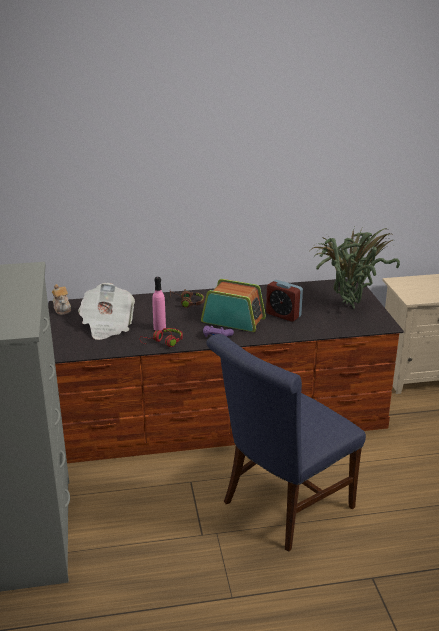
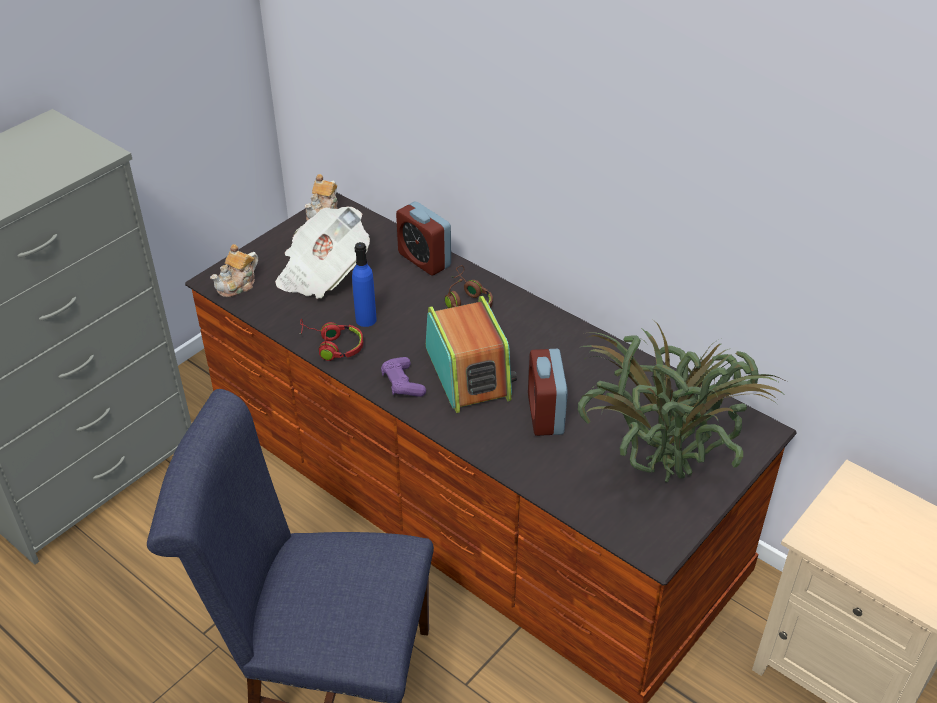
camera: 50 degrees right, 15 degrees up
(76, 349) = (238, 285): none -> teapot
(142, 300) = (424, 260): none -> alarm clock
(159, 328) = (366, 320): pink bottle -> blue bottle

